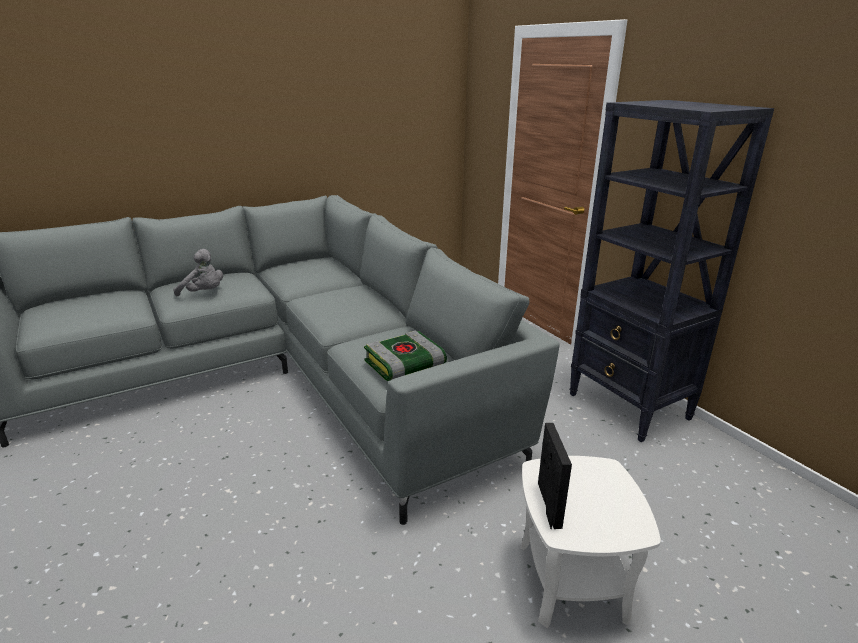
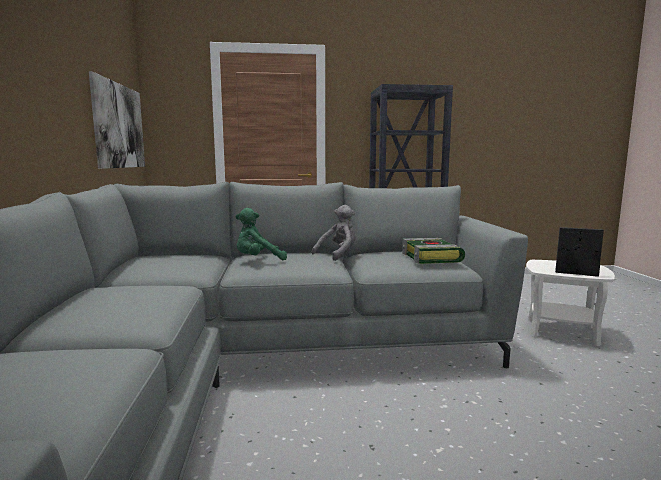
camera: 65 degrees left, 15 degrees down
(204, 293) = (137, 304): grey plush toy -> grey plush toy (338, 254)
(337, 294) = (258, 260): none -> green plush toy
(405, 131) = (119, 126): none -> picture

